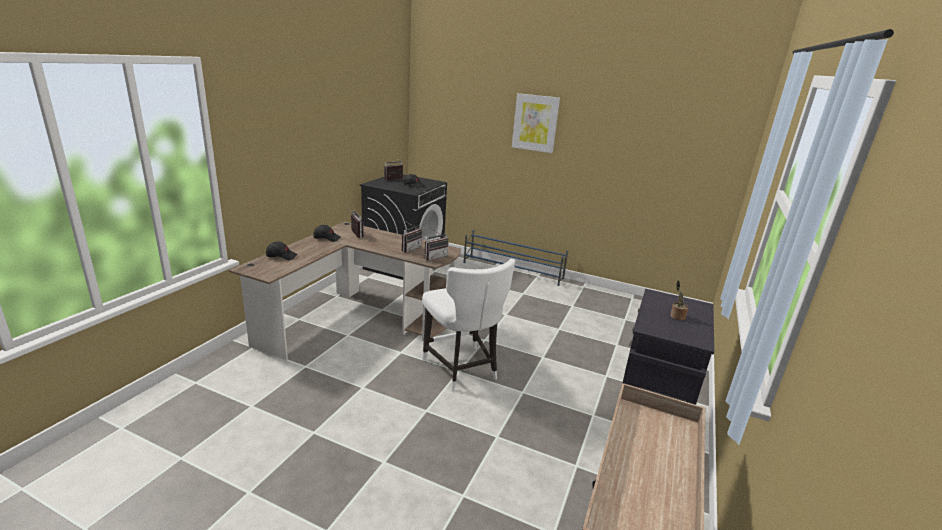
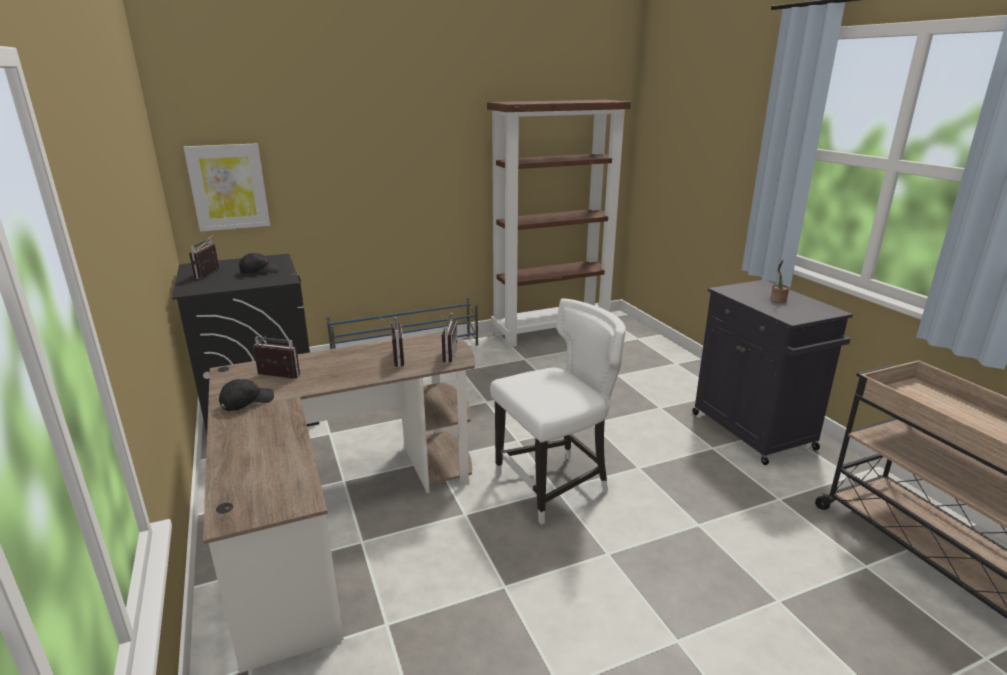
camera: 45 degrees left, 0 degrees up
(281, 256) = (243, 464): black cap -> none
(462, 369) = (555, 485): white chair -> white chair turned 45 degrees counterclockwise
(535, 123) = (391, 136): picture -> picture (228, 187)
(623, 300) = (551, 331): none -> brown bookcase

